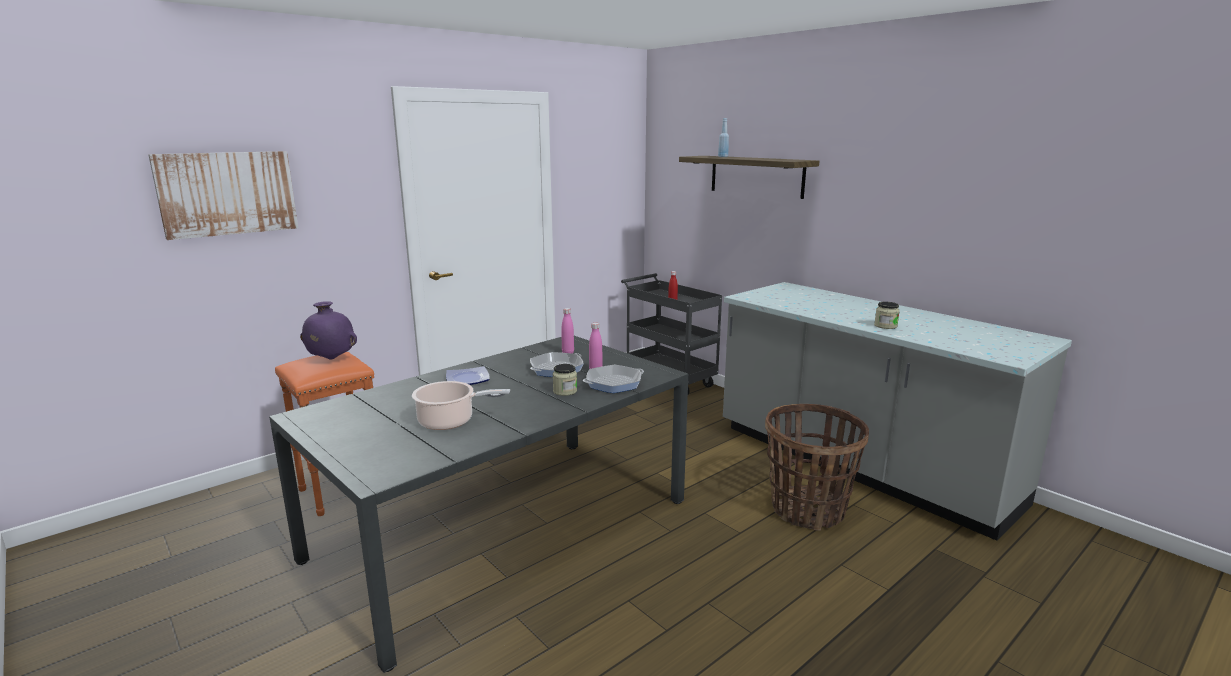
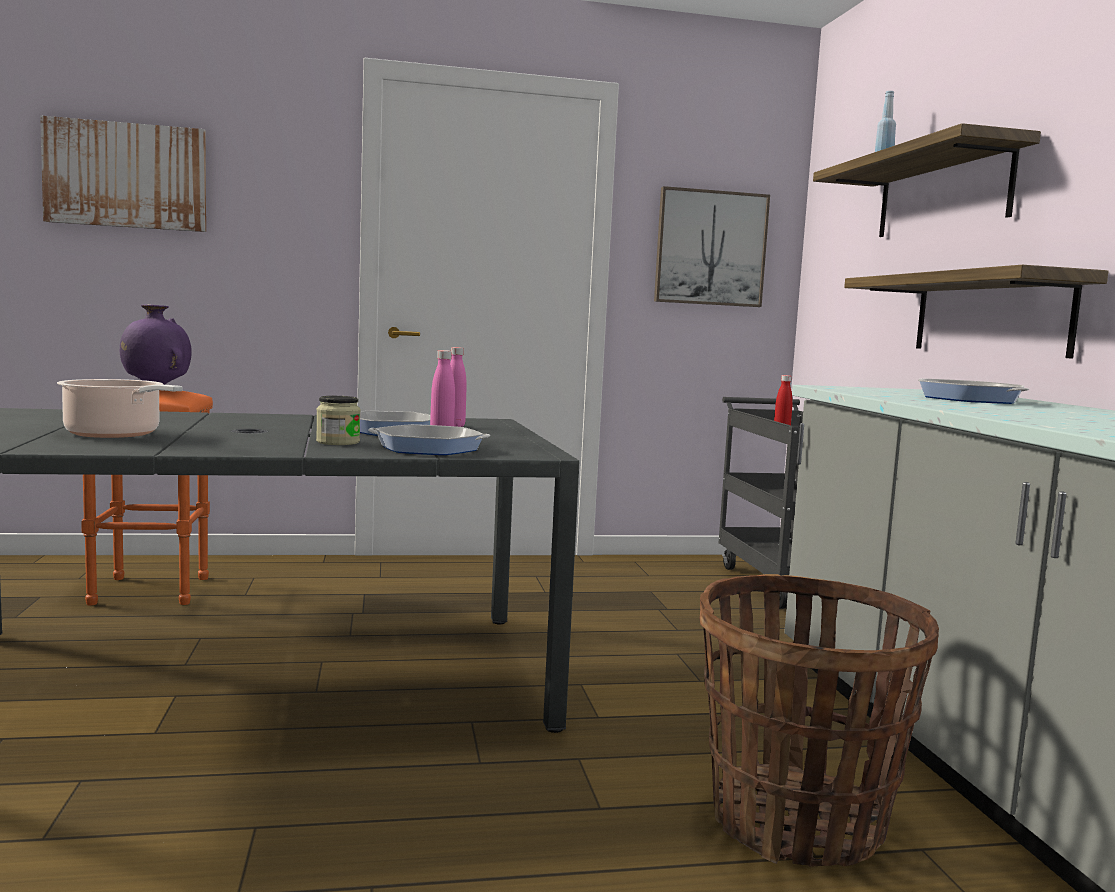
camera: 30 degrees right, 10 degrees down
(467, 379) = (254, 420): plate -> none
(602, 190) = (710, 248): none -> picture
(792, 245) = (989, 315): none -> shelf
(814, 300) = (969, 399): none -> frying pan
(885, 326) = (1052, 420): jar -> none

